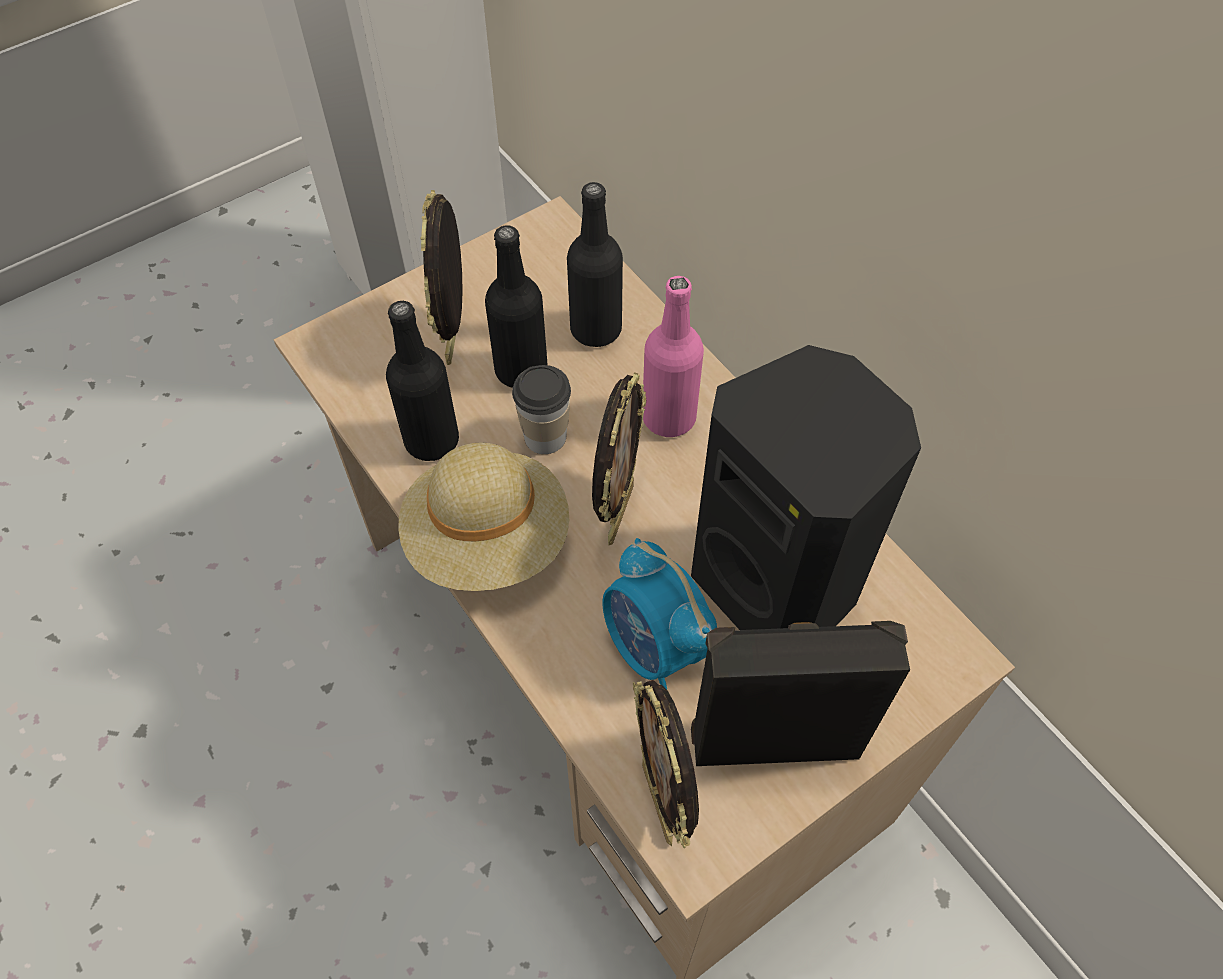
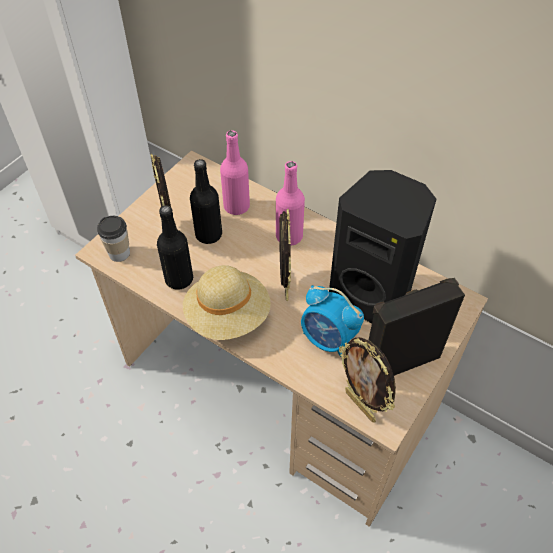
camera: 20 degrees left, 5 degrees down
(545, 437) = (234, 261): cup -> cup (119, 253)
(596, 329) = (236, 206): black bottle -> pink bottle

